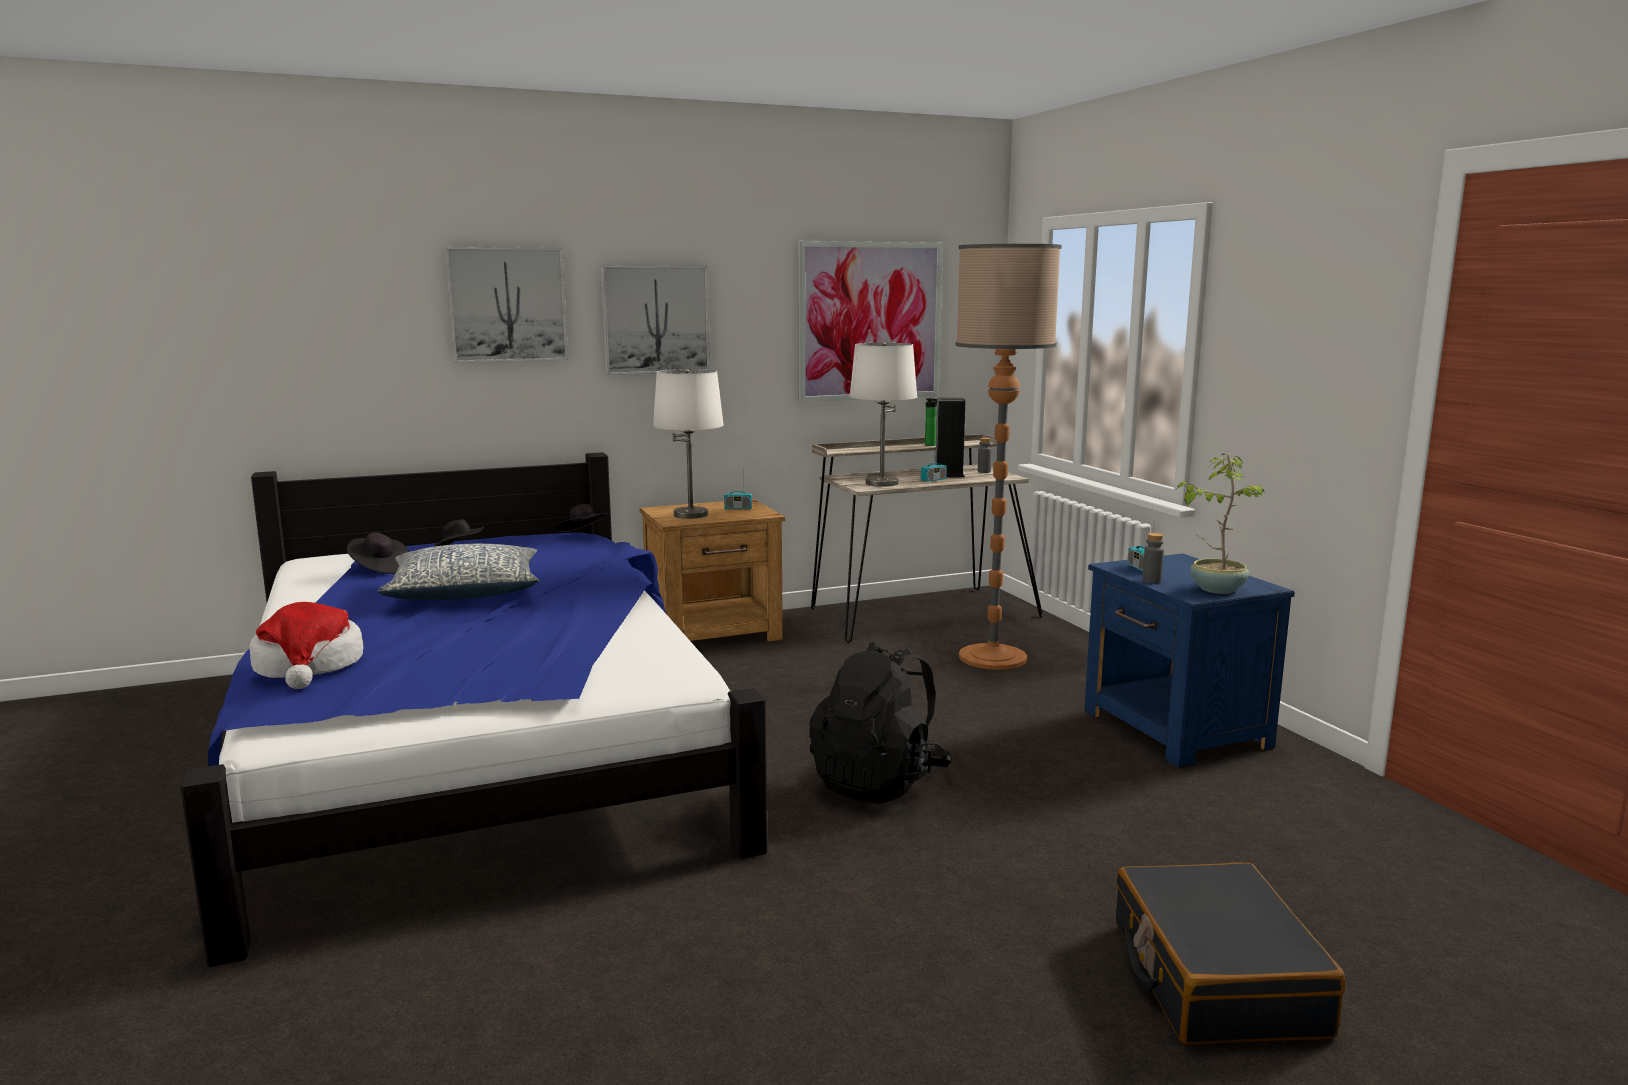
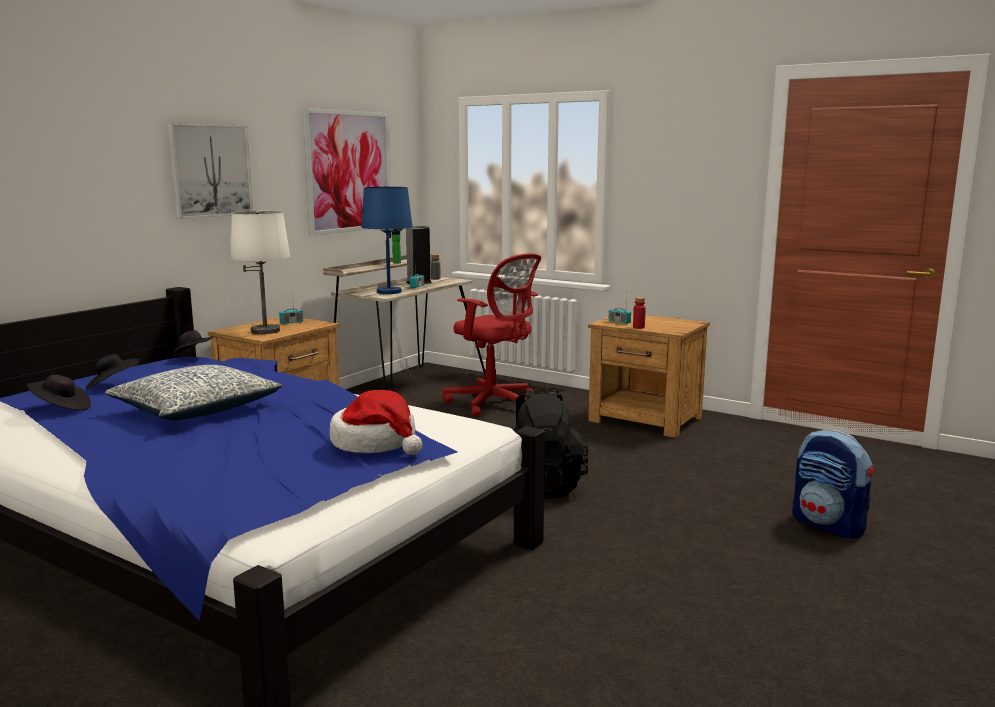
camera: 35 degrees left, 0 degrees up
(309, 666) = (199, 481): hat -> hat (376, 443)
(507, 305) = (94, 157): picture -> none
(882, 483) = (389, 292): white table lamp -> blue table lamp
(992, 658) = (494, 404): floor lamp -> red office chair
(1151, 581) = (638, 327): grey bottle -> red bottle
(1175, 730) = (646, 420): blue nightstand -> brown nightstand
(1215, 978) = (829, 525): black suitcase -> backpack
(1216, 589) = (676, 326): potted plant -> none

